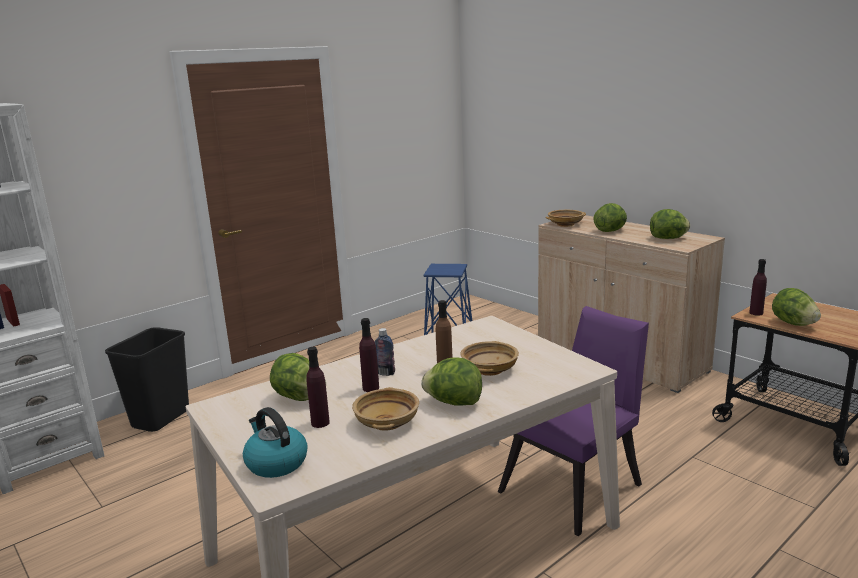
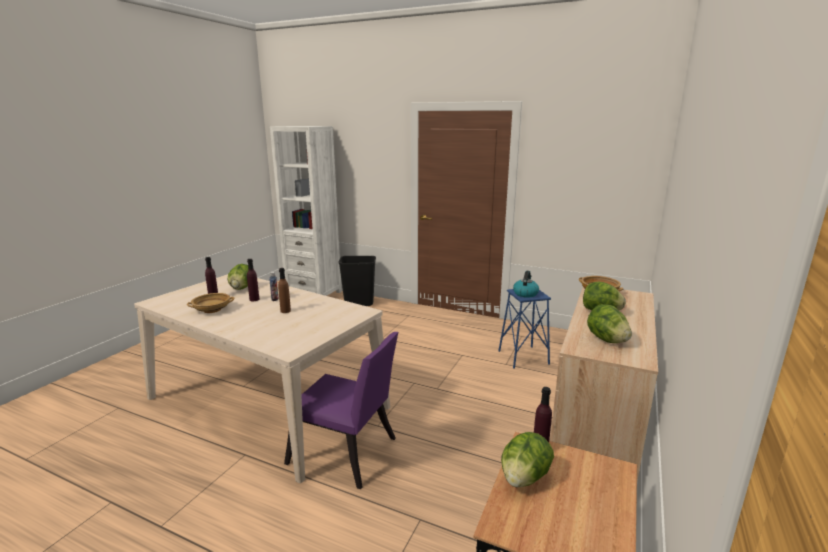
camera: 65 degrees right, 0 degrees up
(275, 463) = (175, 297): kettle -> kettle (525, 293)
(454, 403) = (235, 320): lettuce -> none
(489, 369) = (284, 322): beige bowl -> none

